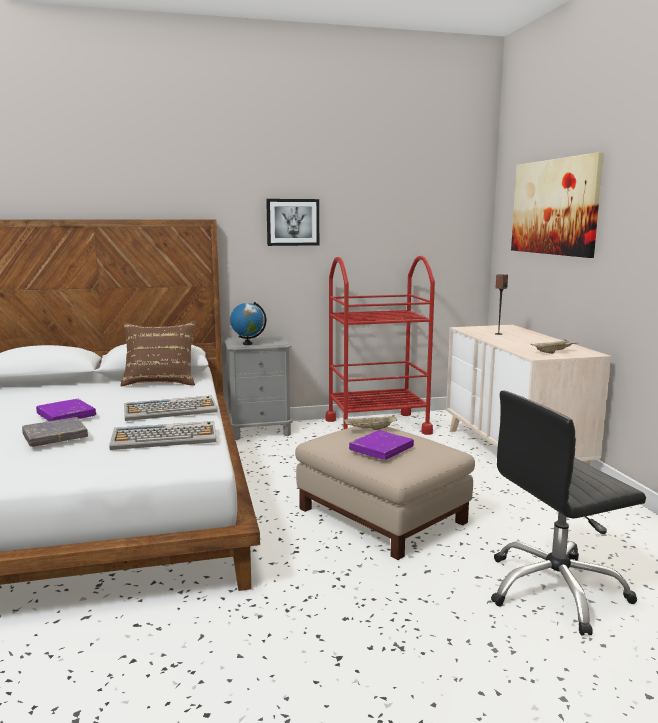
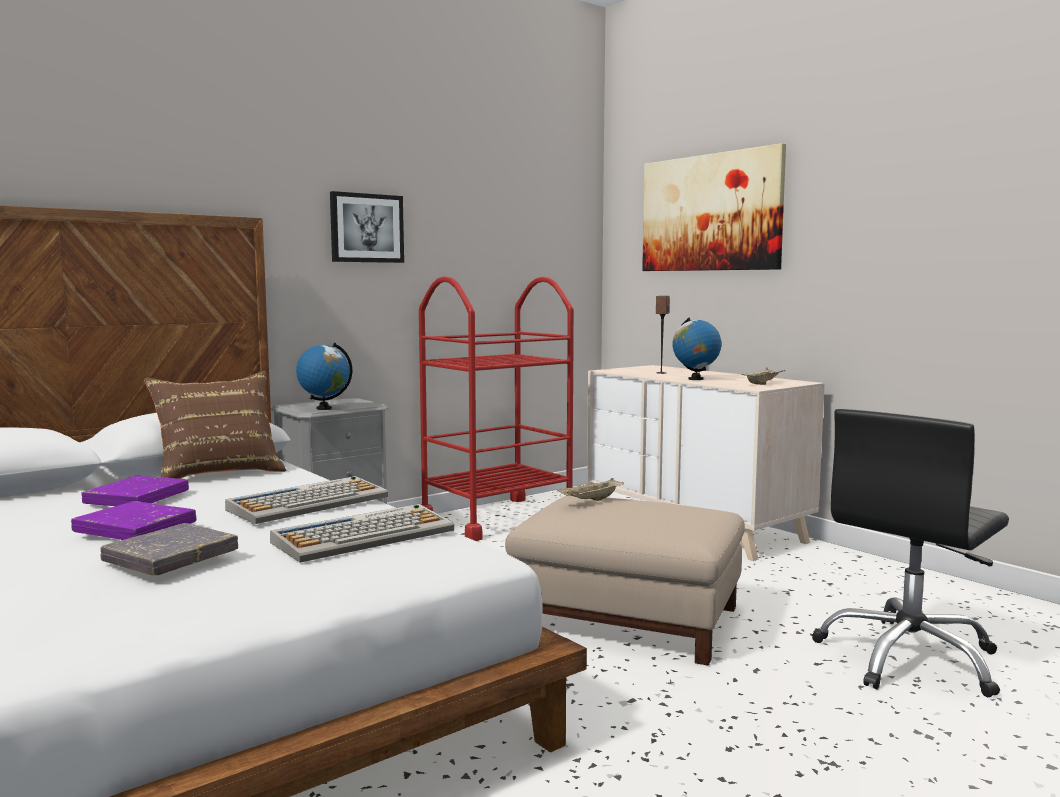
camera: 25 degrees left, 5 degrees down
(381, 449) = (642, 518): purple book -> purple book (137, 498)
(510, 343) = (695, 379): none -> globe

